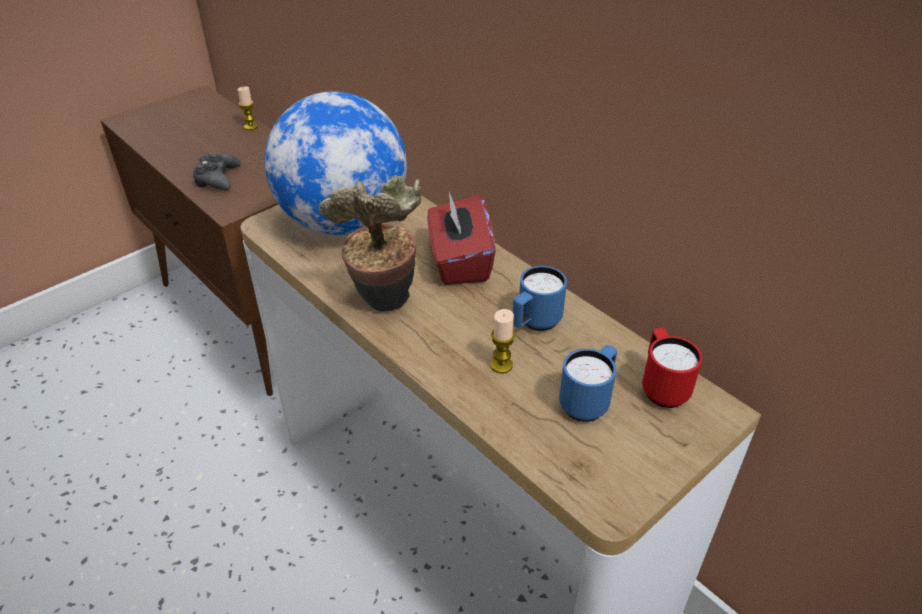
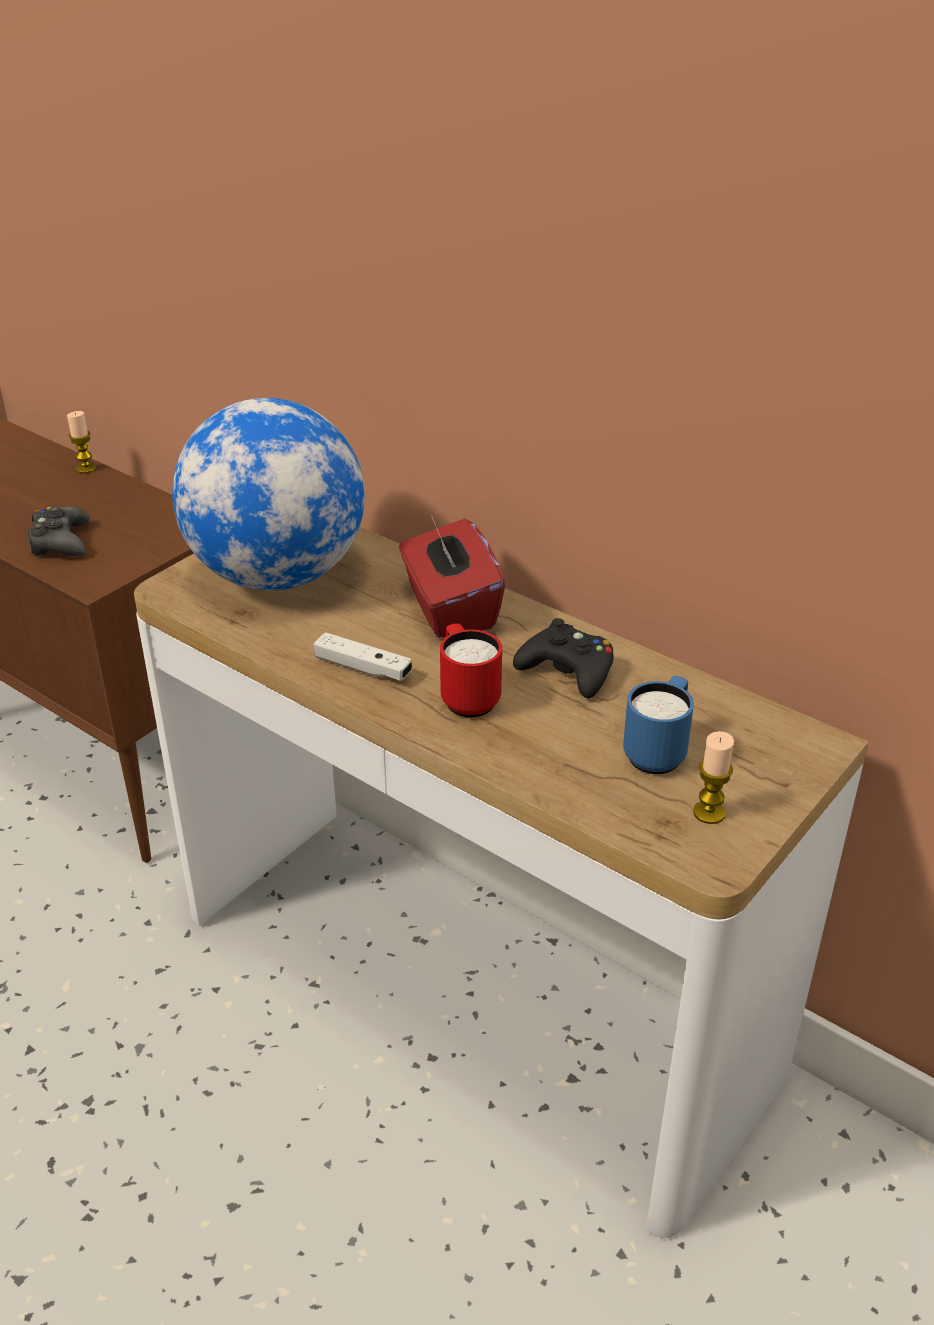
camera: 10 degrees left, 5 degrees down
(383, 303) = (363, 668): potted plant -> white game controller
(501, 365) = (539, 723): candle -> candle (709, 813)
(534, 323) = (568, 671): blue mug -> black game controller
(662, 387) = (744, 725): red mug -> red mug (467, 697)

